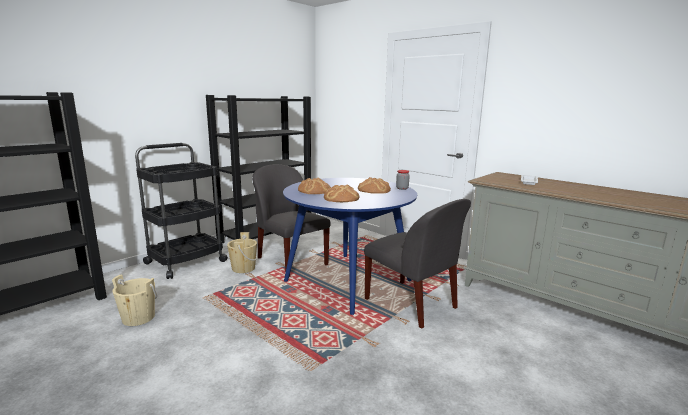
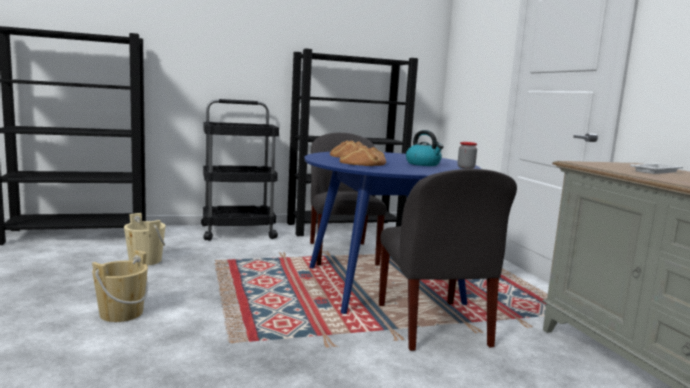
camera: 30 degrees right, 5 degrees down
(243, 268) = (284, 248): beige bucket -> beige bucket (121, 313)
(373, 190) = (423, 164): bread -> kettle

